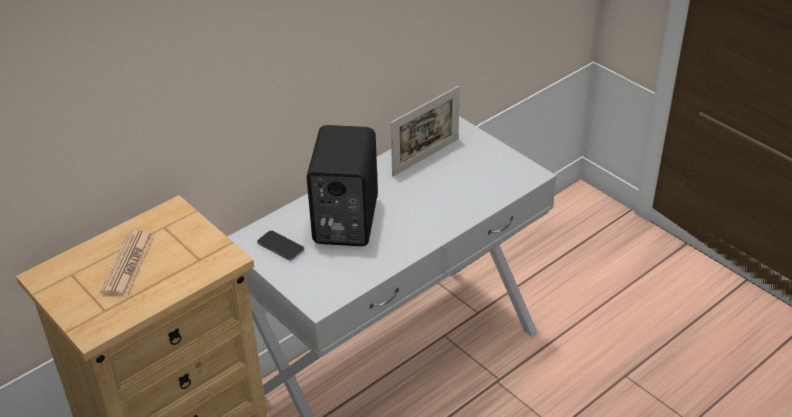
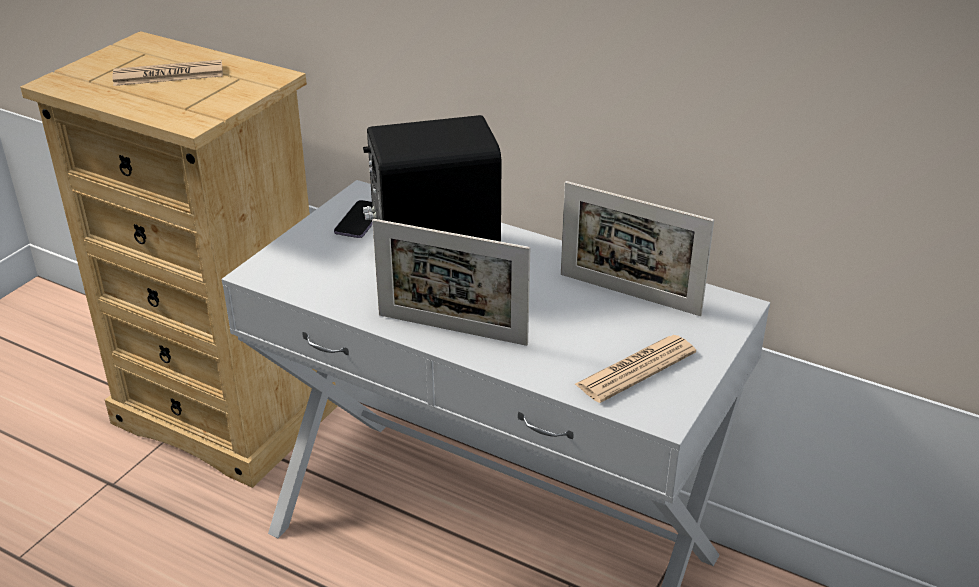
camera: 70 degrees right, 5 degrees down
(427, 229) = (452, 329): none -> picture frame
(493, 172) = (636, 369): none -> newspaper

